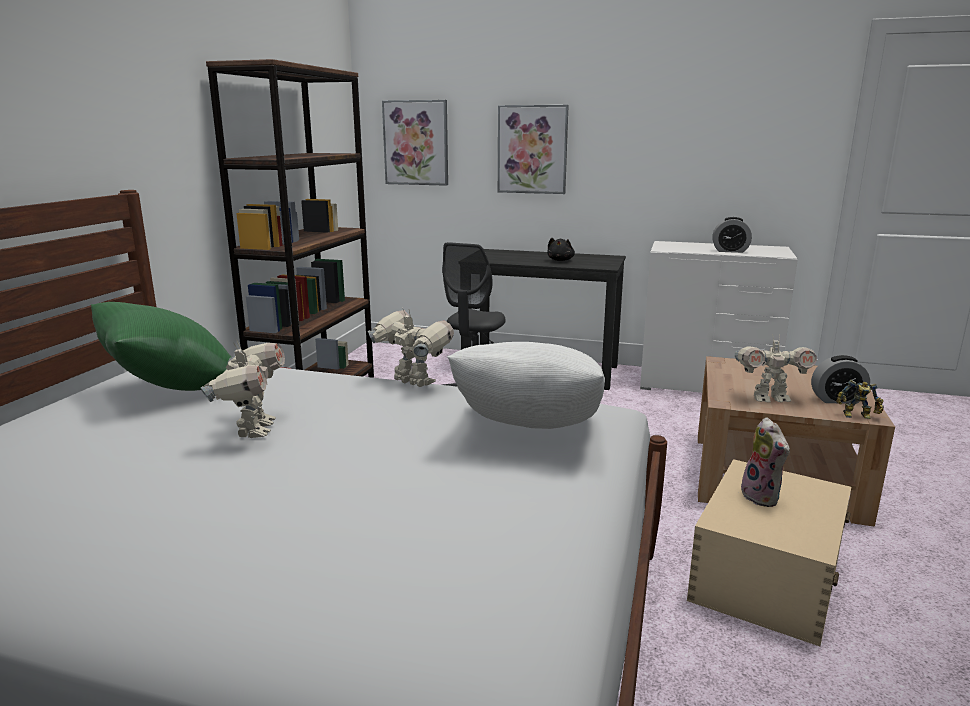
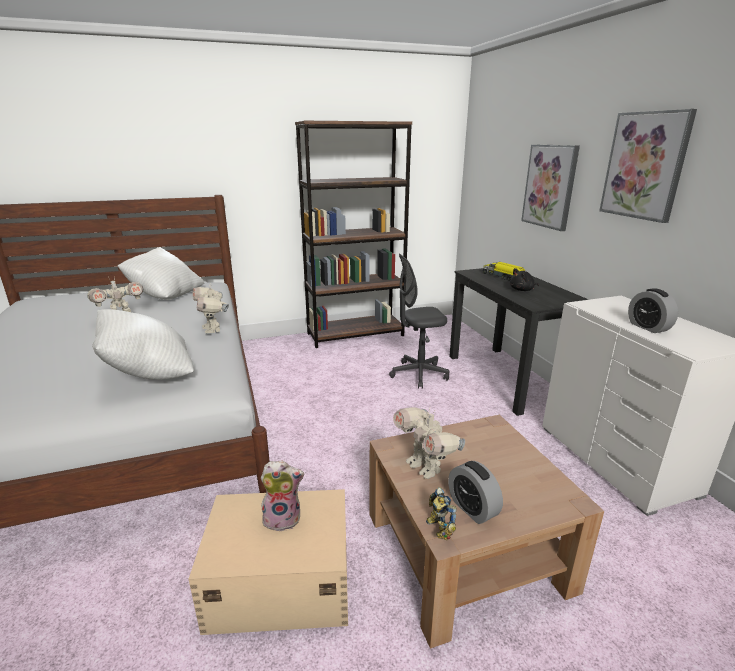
camera: 55 degrees right, 5 degrees up
(171, 389) = (165, 295): green pillow -> white pillow
(412, 383) = (213, 329): toy robot -> toy robot turned 150 degrees clockwise
(416, 143) = (488, 173): picture -> picture (645, 165)
(513, 256) = (503, 277): none -> toy truck
(763, 497) = (283, 518): plush toy -> plush toy turned 135 degrees counterclockwise

